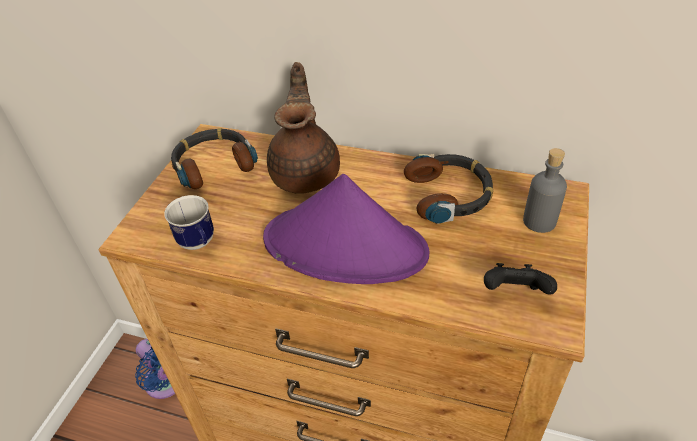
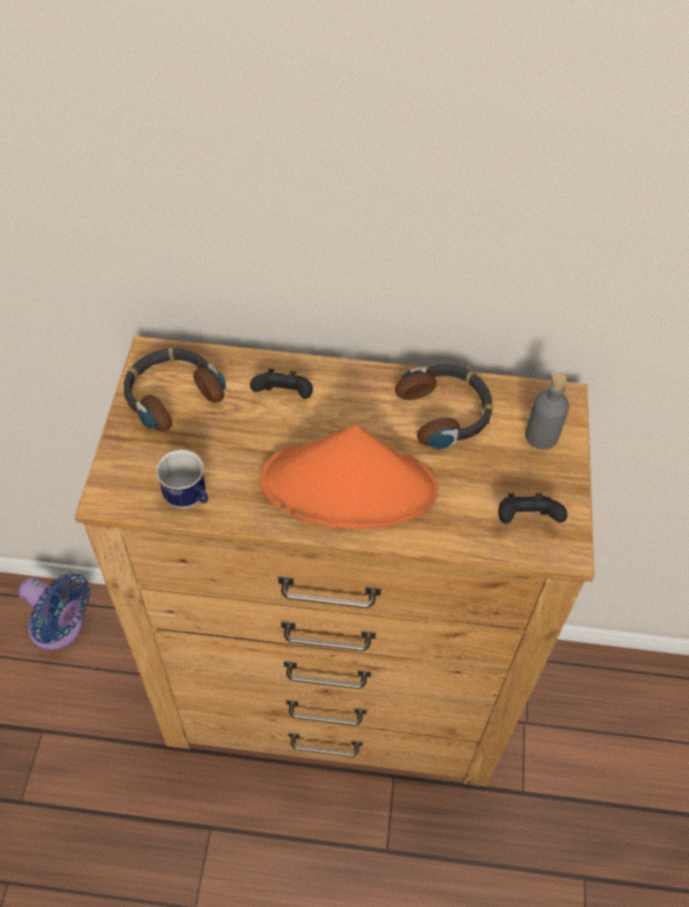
camera: 15 degrees left, 10 degrees up
(306, 173) = (284, 396): brown teapot -> black game controller
(346, 246) = (349, 486): purple hat -> orange hat

